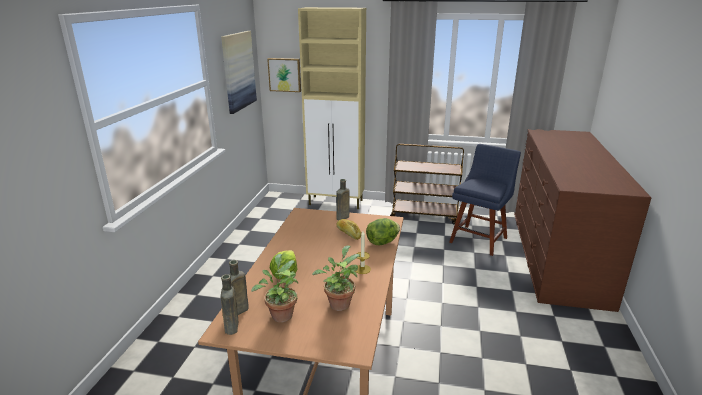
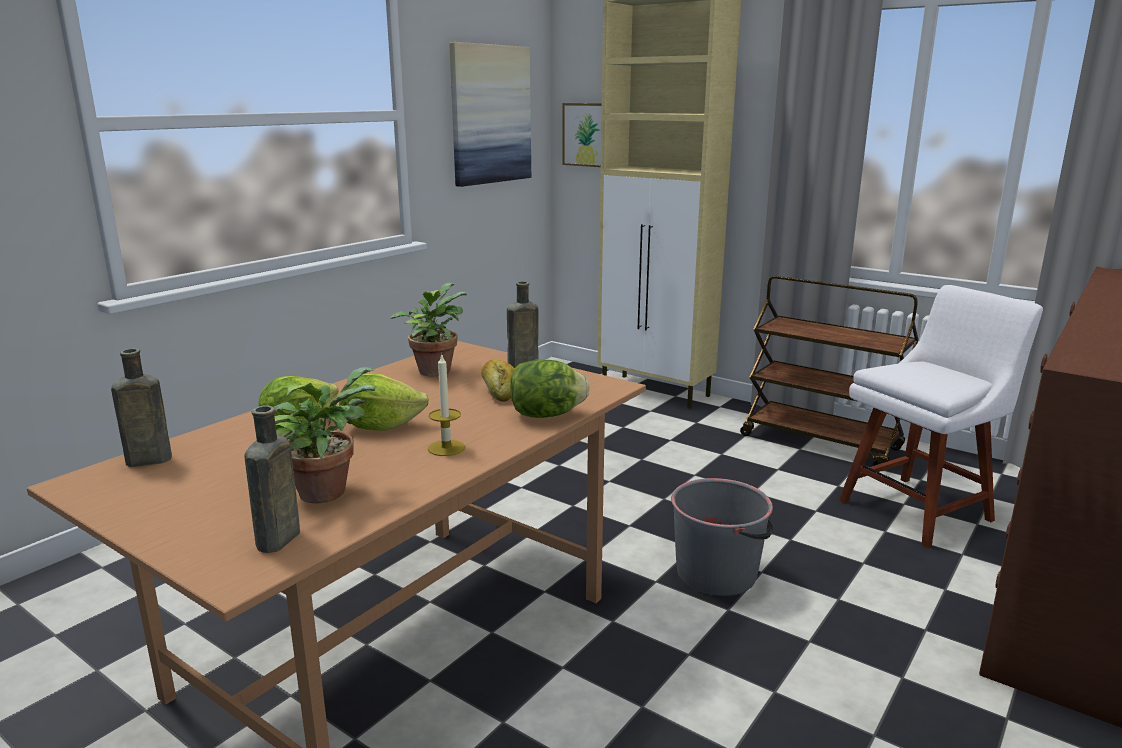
camera: 25 degrees right, 5 degrees down
(232, 328) = (99, 482): brown bottle -> brown bottle (276, 541)
(281, 314) = (203, 481): potted plant -> potted plant (434, 370)
(320, 265) = (380, 426): none -> lettuce
(427, 288) = (717, 573): none -> grey bucket
(479, 239) = (920, 508): blue chair -> white chair

